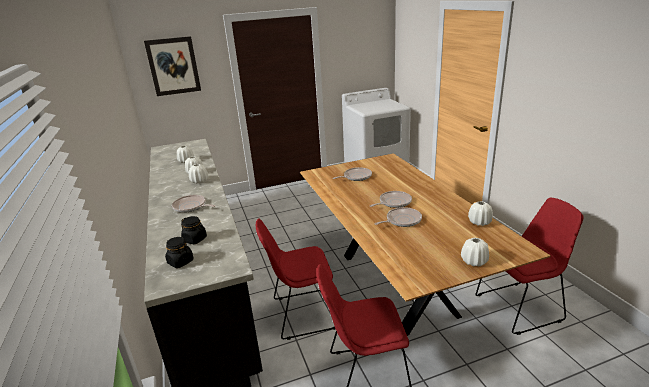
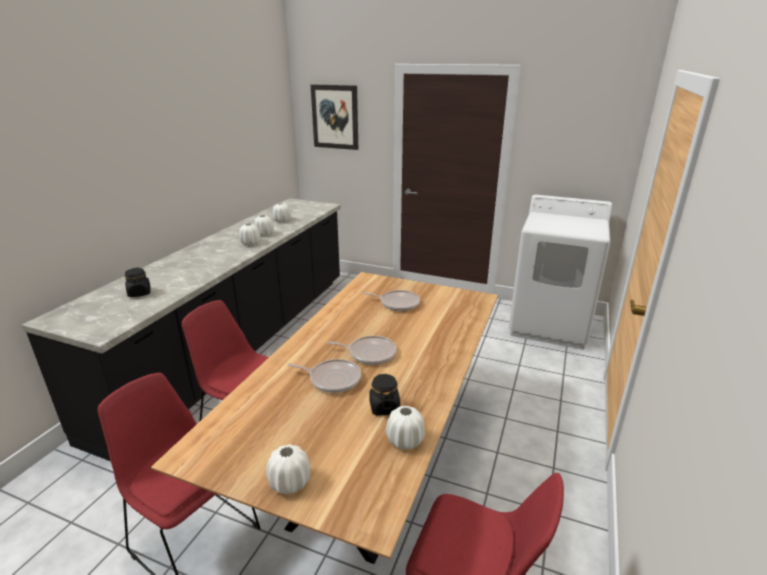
camera: 40 degrees right, 0 degrees up
(180, 262) = (95, 306): black jar -> black jar (384, 407)
(191, 207) = (198, 263): frying pan -> none

